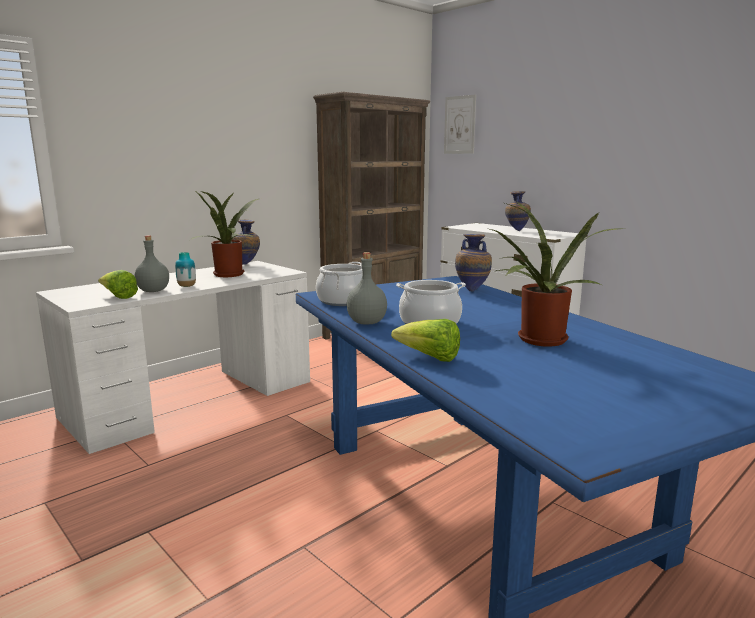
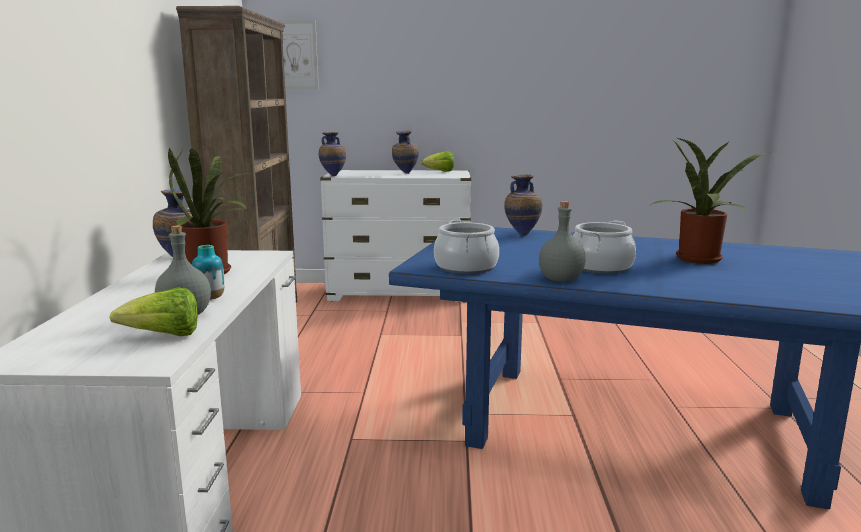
camera: 45 degrees left, 0 degrees up
(430, 358) = (701, 291): lettuce -> lettuce (439, 172)
(454, 226) = (333, 176): none -> vase

